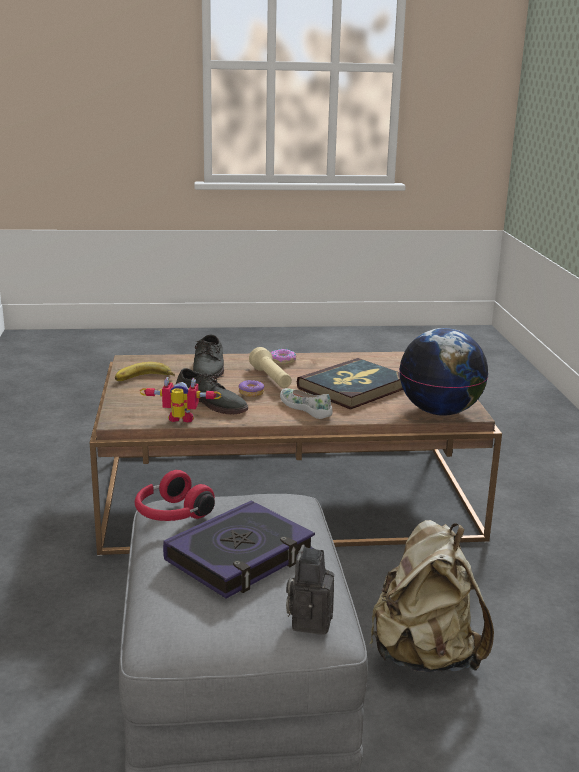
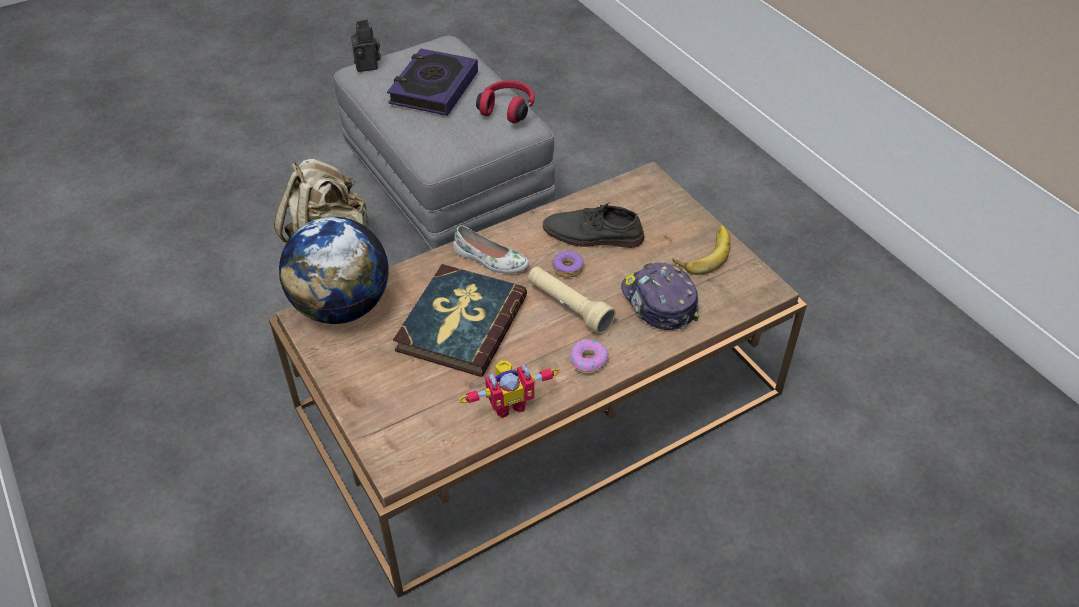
camera: 155 degrees right, 25 degrees up
(180, 421) = (593, 195): toy robot -> toy robot (508, 404)
(209, 369) = (658, 303): grey shoe -> cap

